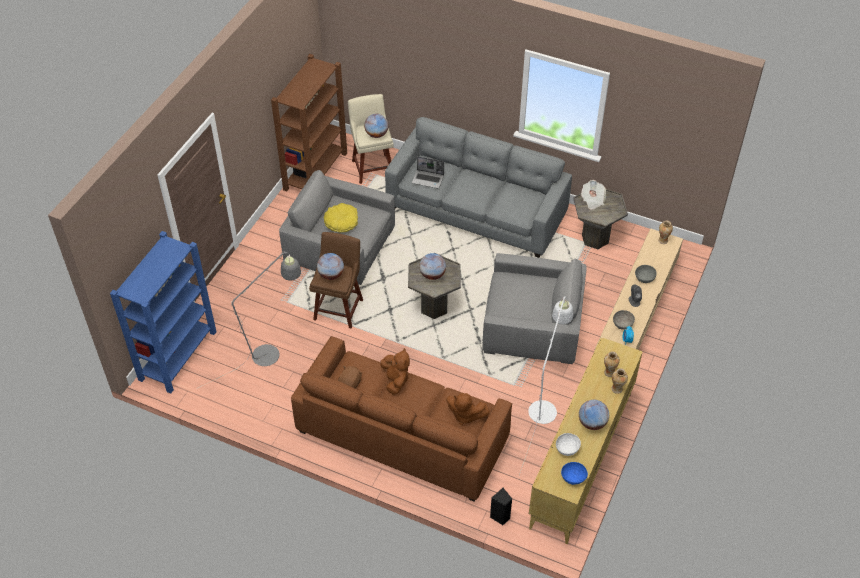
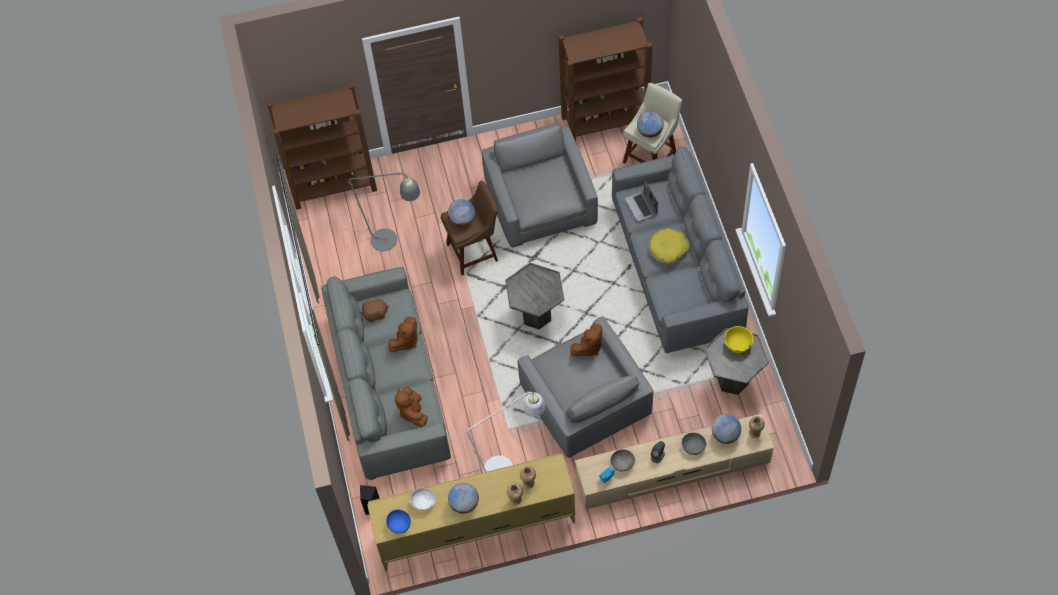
camera: 55 degrees right, 10 degrees up
(177, 355) = (333, 185): blue bookcase -> brown bookcase
(341, 222) = (536, 183): yellow pillow -> yellow pillow (668, 249)
(402, 435) = (389, 387): brown sofa -> grey sofa
(432, 275) = (534, 288): globe -> globe (725, 435)
(511, 280) = (588, 347): none -> brown plush toy
(592, 200) = (738, 344): newspaper -> yellow bowl

